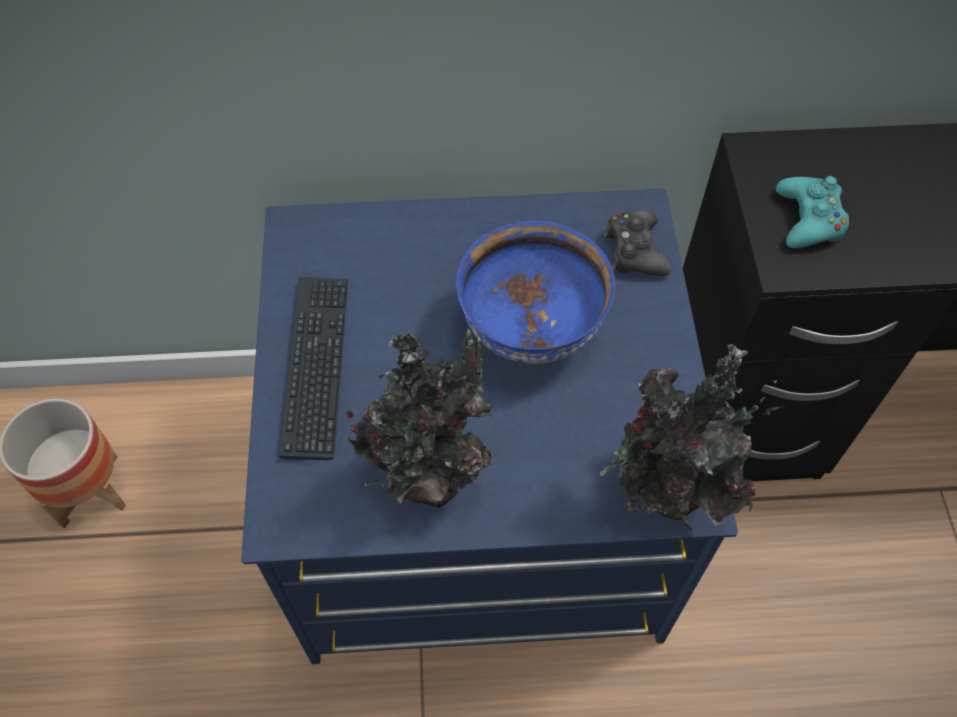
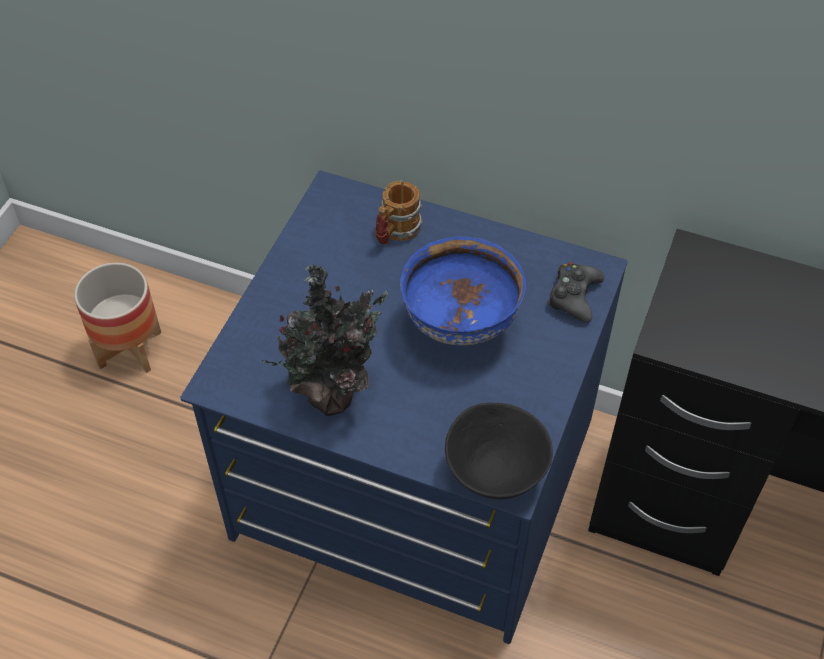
camera: 25 degrees right, 5 degrees down
(316, 366) = (295, 291): keyboard -> none
(397, 249) = (396, 232): none -> mug
(668, 497) = (493, 474): potted plant -> black bowl
(809, 220) = (703, 315): turquoise game controller -> none

